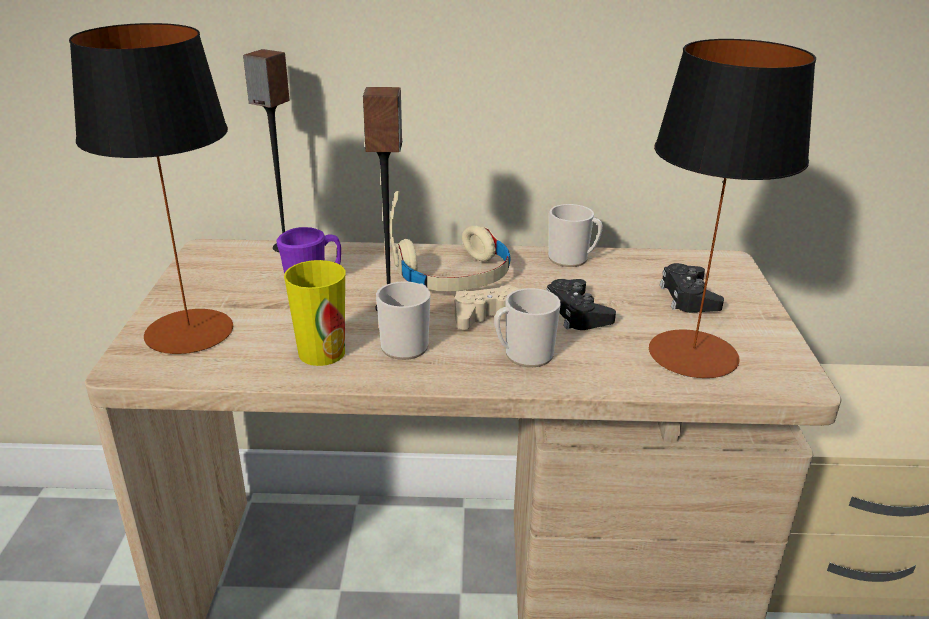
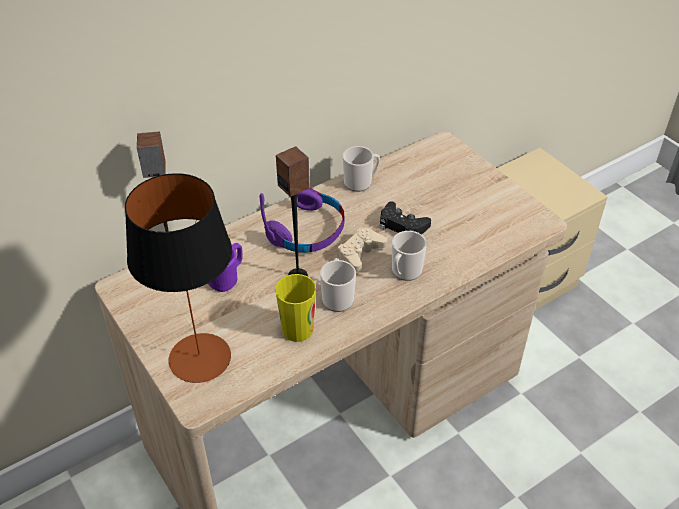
camera: 35 degrees left, 15 degrees up
(454, 276) = (308, 230): beige headphones -> purple headphones
(688, 297) = (447, 184): black game controller -> none
(692, 354) = (483, 227): table lamp -> none

